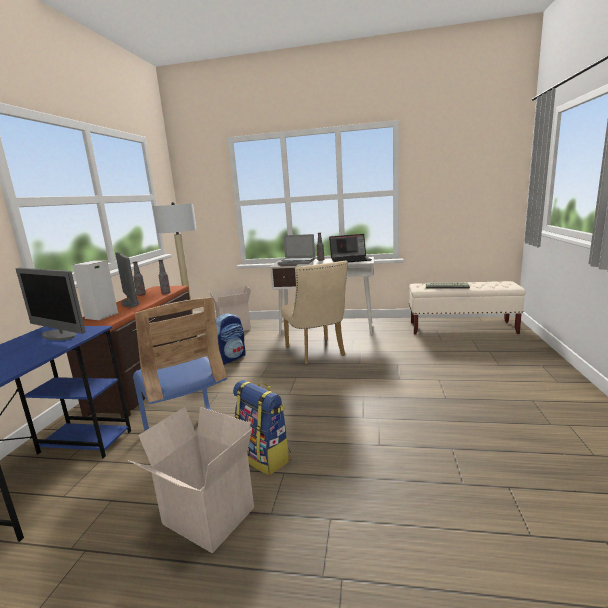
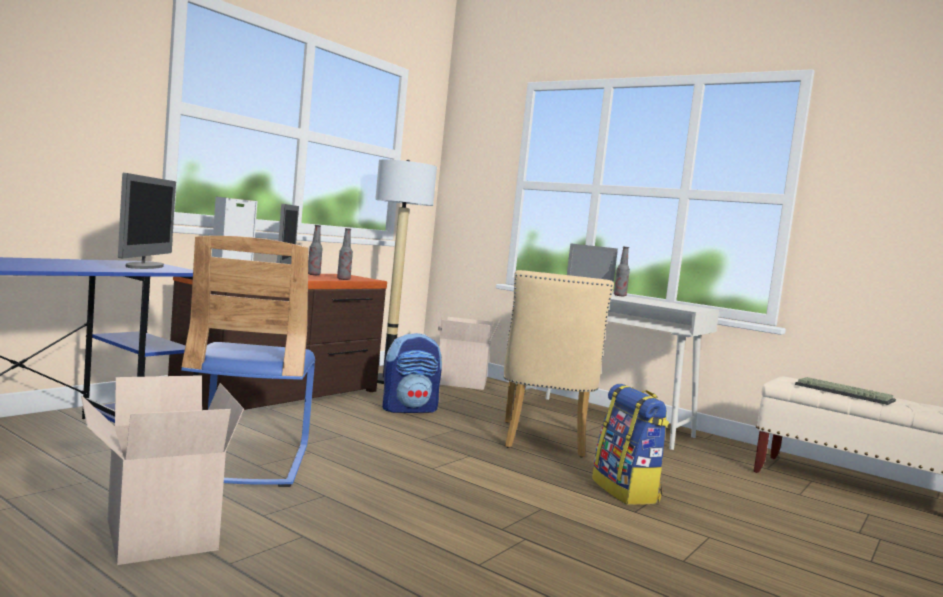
camera: 25 degrees right, 10 degrees down
(59, 335) = (145, 266): monitor -> monitor turned 150 degrees counterclockwise
(265, 456) = (304, 512): backpack -> backpack (626, 491)
(351, 260) = (669, 304): laptop -> none

